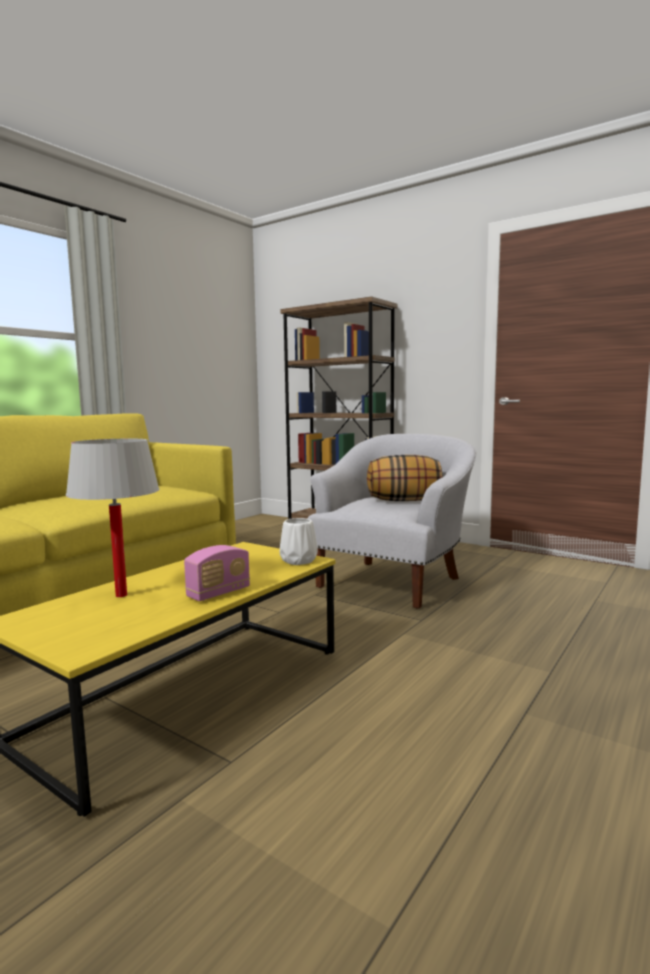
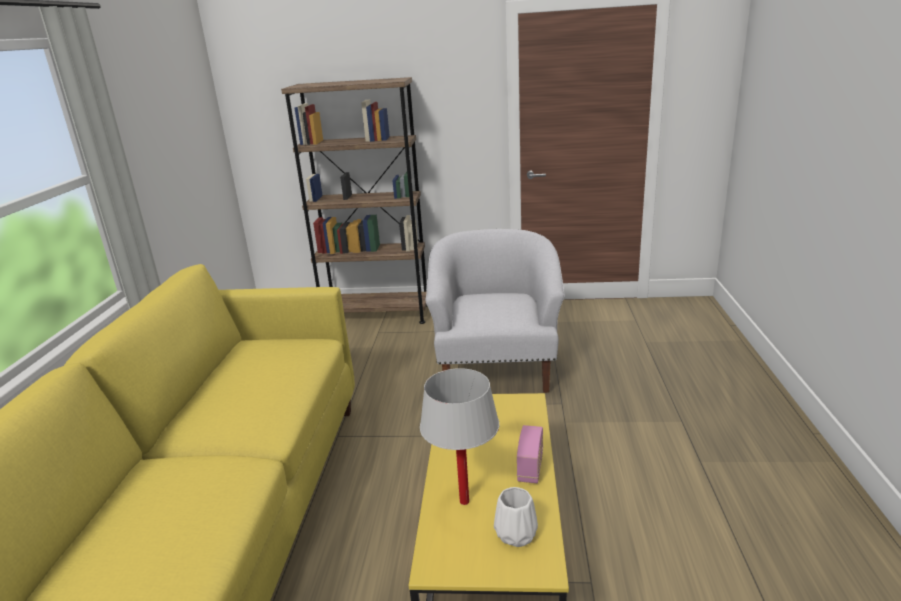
camera: 30 degrees left, 15 degrees up
(299, 561) = (525, 405): white vase -> white vase (517, 534)
(403, 501) = (504, 300): pillow -> none

